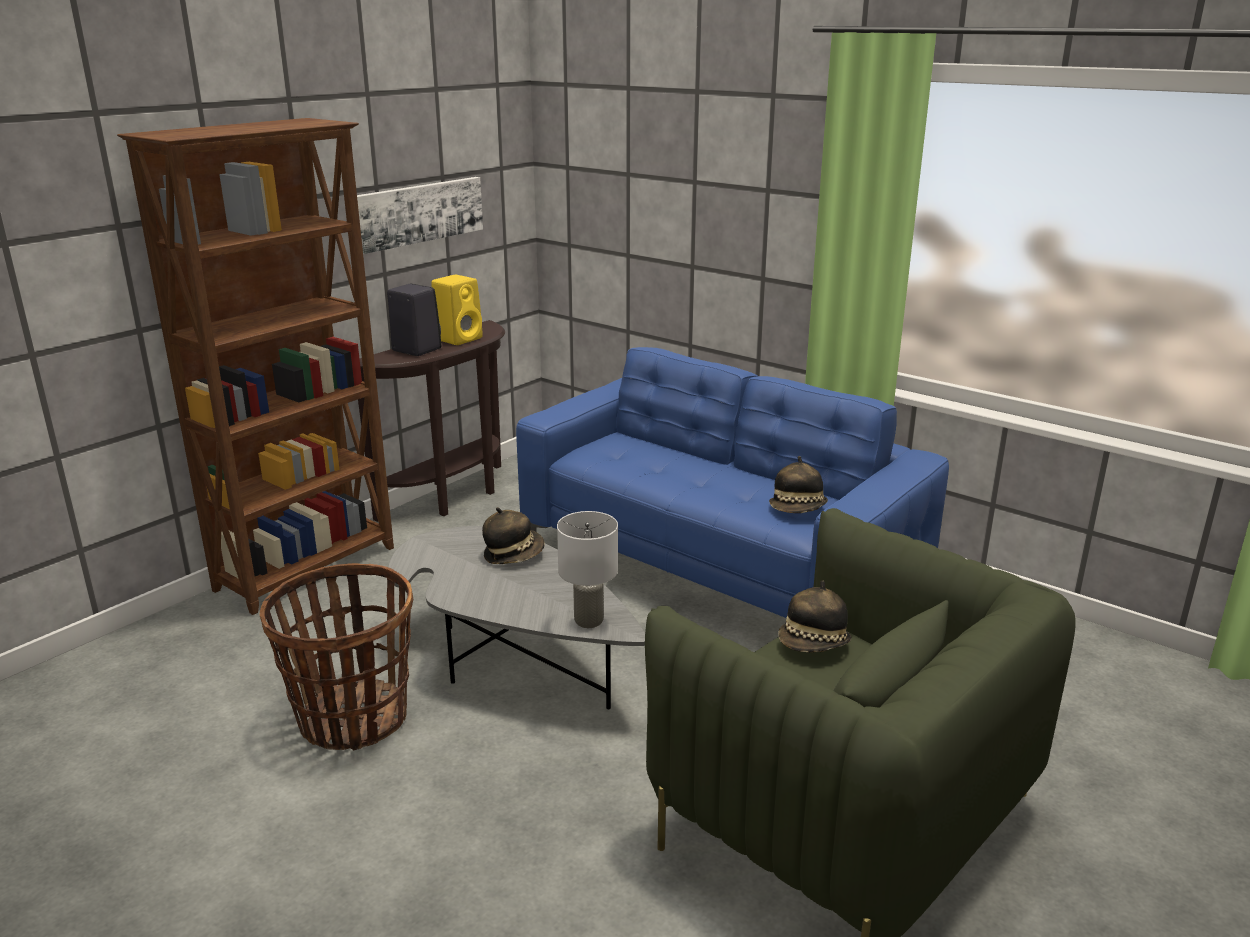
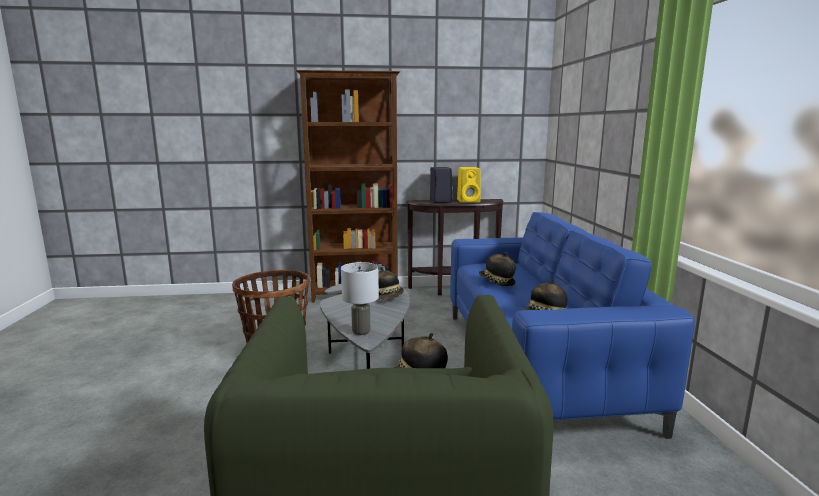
camera: 45 degrees right, 10 degrees down
(417, 213) = (459, 131): picture -> none
(659, 475) = (496, 282): none -> hat

